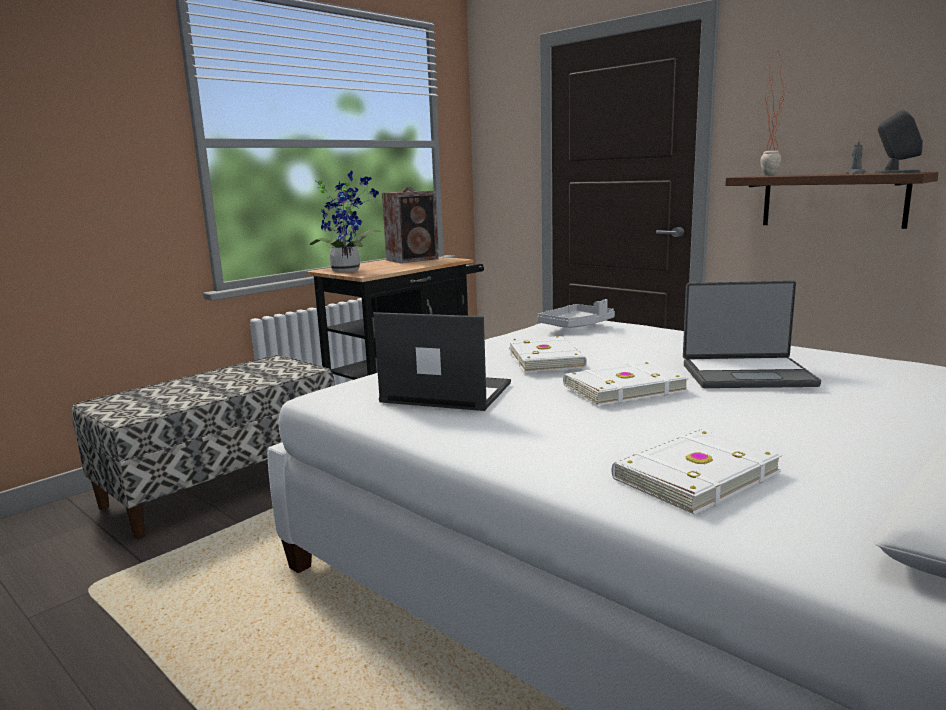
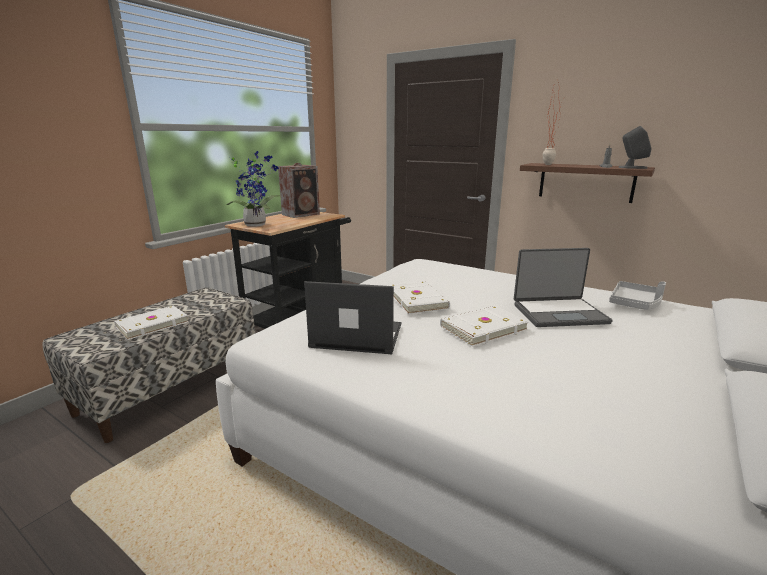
camera: 10 degrees left, 5 degrees up
(576, 326) = (427, 269): grey tray -> grey tray (635, 303)
(693, 475) = (568, 416): white book -> white book (151, 324)

